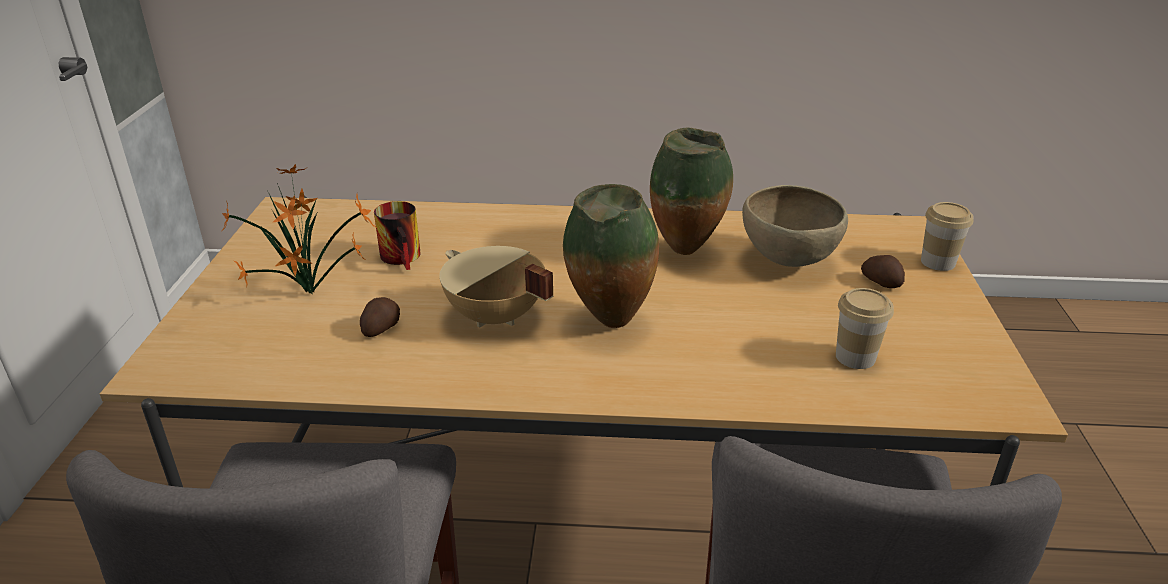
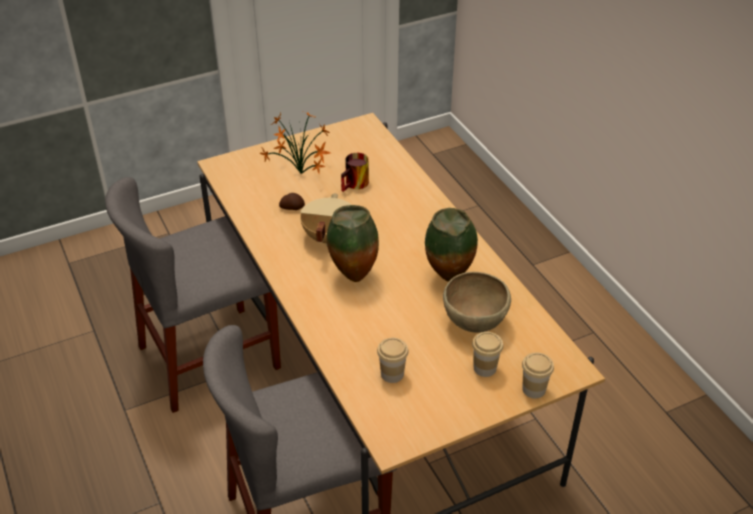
camera: 60 degrees right, 10 degrees up
(881, 282) = (484, 368): potato -> cup

